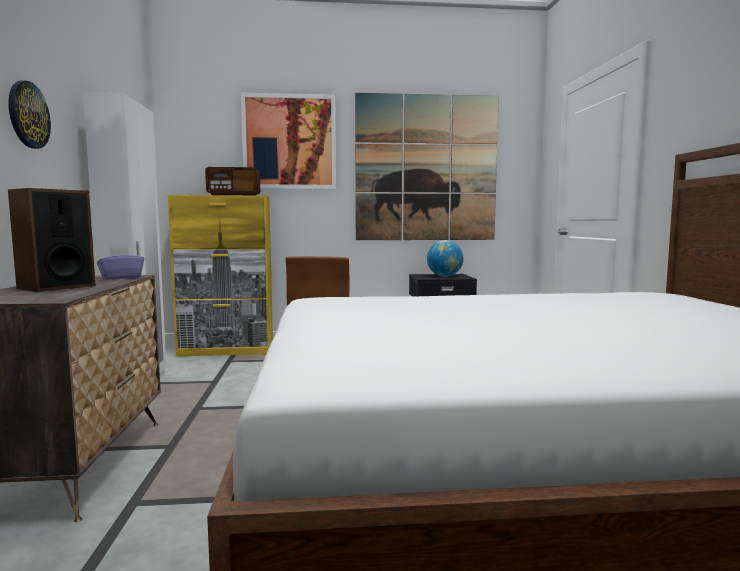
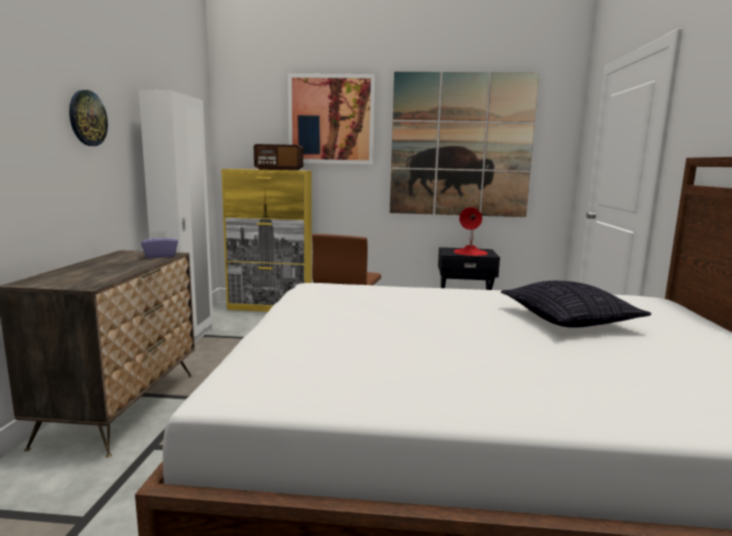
camera: 10 degrees right, 5 degrees up
(56, 287) = (102, 267): speaker -> none
(444, 276) = (470, 252): globe -> red table lamp
(605, 309) = (569, 320): none -> pillow

